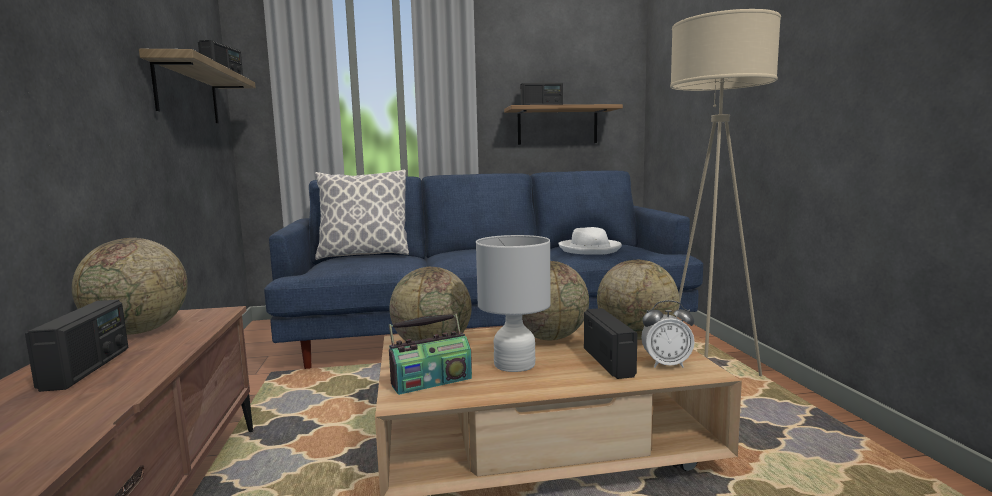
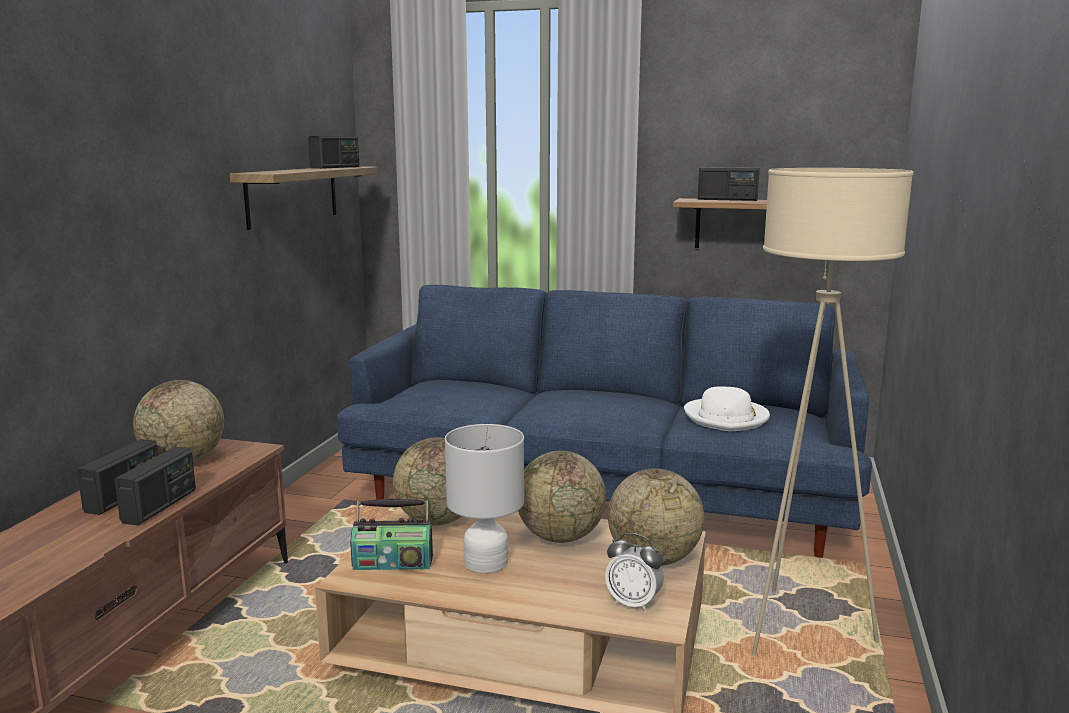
camera: 25 degrees right, 5 degrees up
(364, 255) = (462, 383): pillow -> none
(609, 362) = (579, 584): radio -> radio (160, 506)

